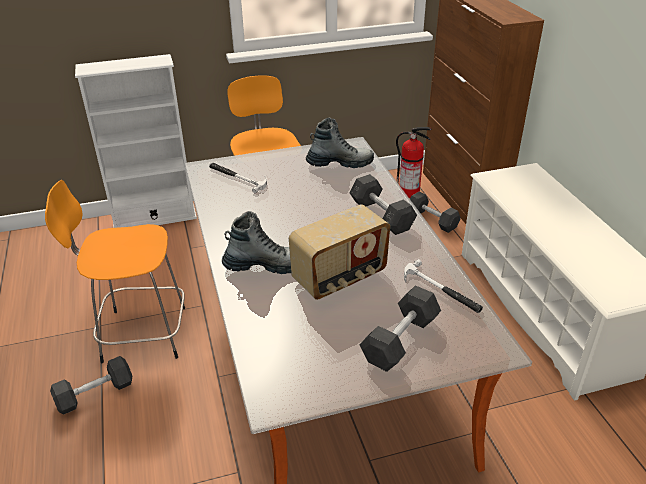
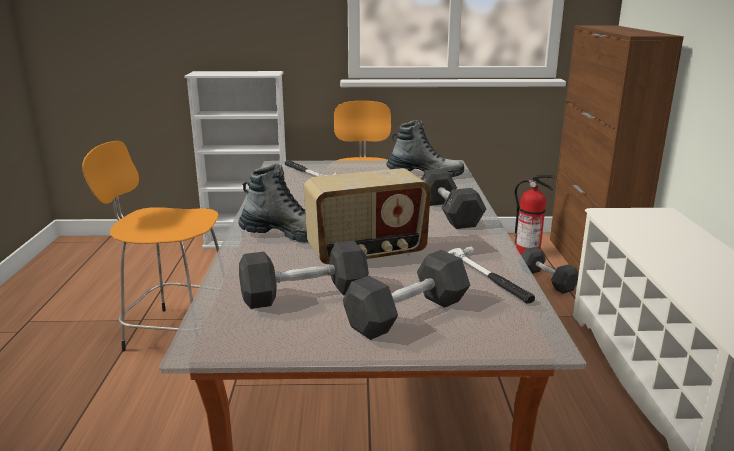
camera: 15 degrees right, 15 degrees down
(95, 394) = (98, 377): grey dumbbell -> grey dumbbell (304, 294)

